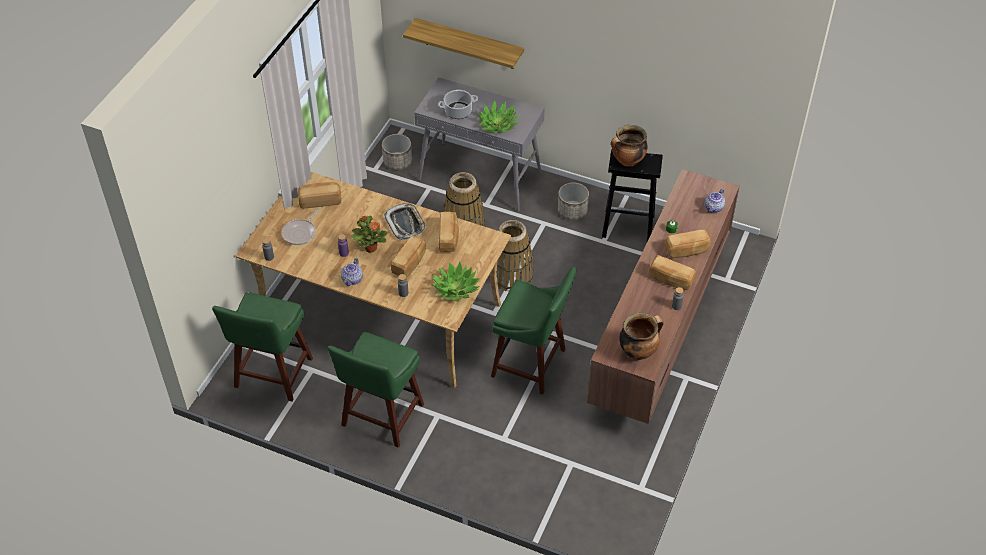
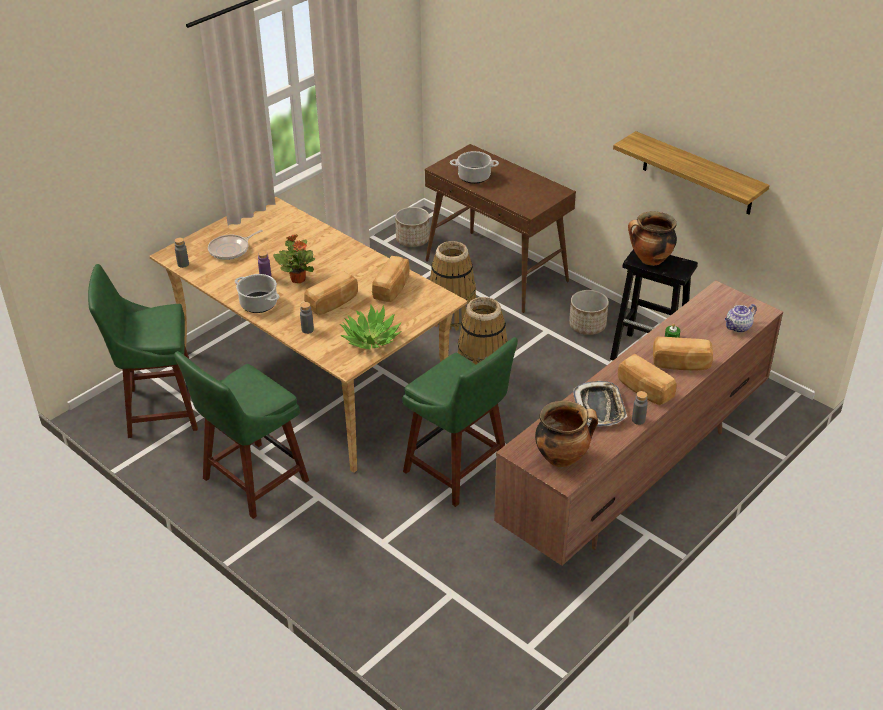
camera: 20 degrees right, 10 degrees down
(271, 376) = (158, 409): green chair -> green chair turned 45 degrees clockwise
(320, 201) = (271, 225): bread -> none
(352, 279) = (259, 304): teapot -> cooking pot
(405, 224) = (351, 265): tray -> tray (599, 408)
(469, 44) = (504, 102): shelf -> shelf (697, 174)
(480, 176) = (497, 271): grey console table -> brown console table
(498, 124) = (513, 196): potted plant -> none

